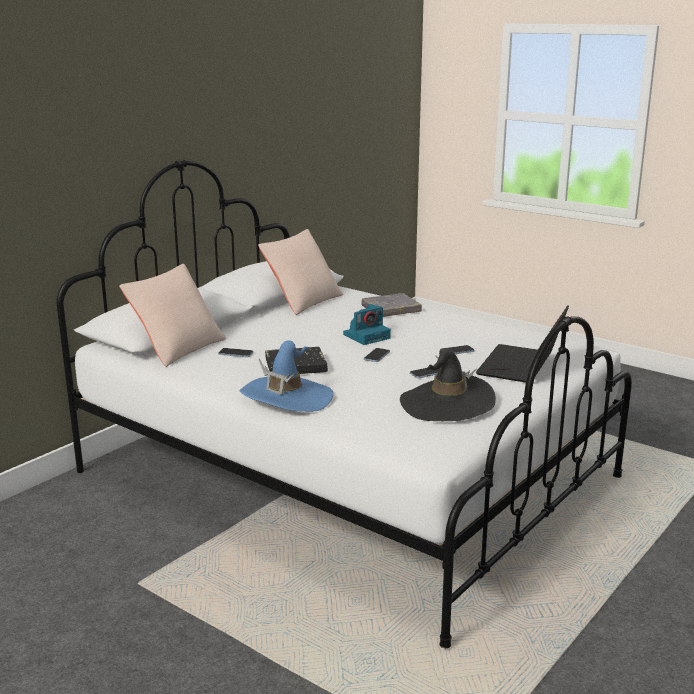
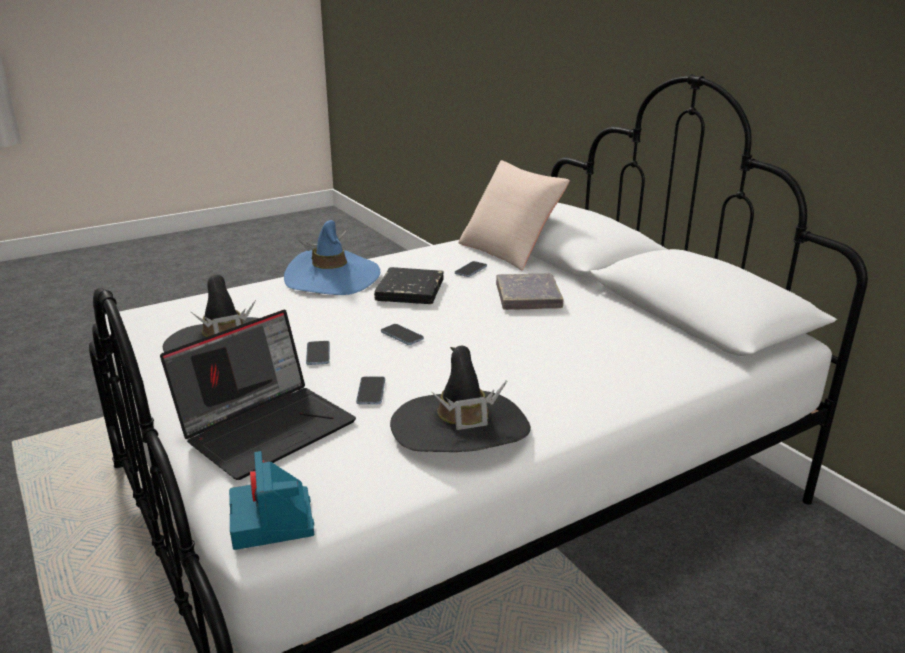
camera: 110 degrees right, 5 degrees up
(302, 301) = (661, 326): beige pillow -> none
(367, 336) = (479, 343): camera -> camera (273, 521)
(391, 309) = (595, 383): grey book -> grey book (528, 297)
(469, 328) = (460, 429): none -> black hat
(521, 366) = (268, 427): laptop -> laptop turned 90 degrees clockwise

